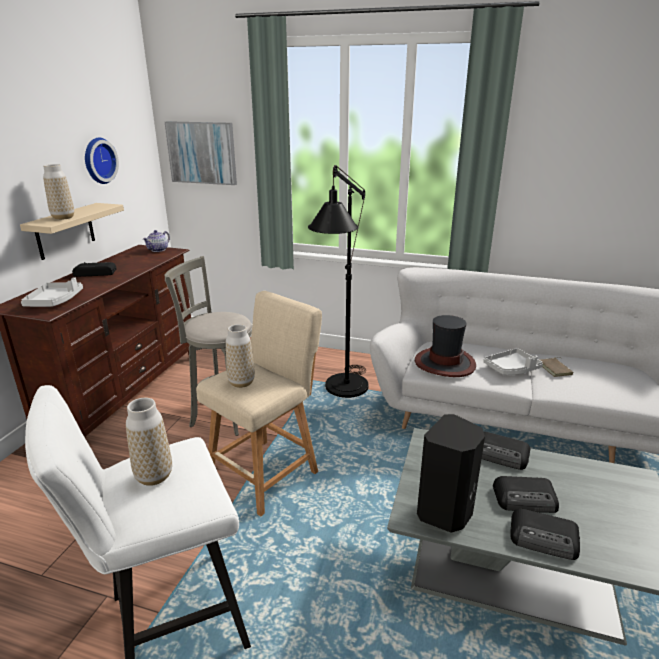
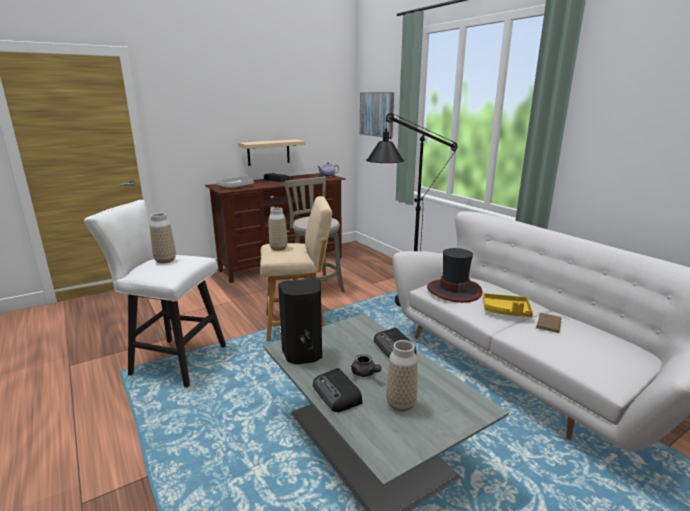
camera: 40 degrees right, 5 degrees down
(63, 217) = (261, 142): vase -> vase (400, 404)
(98, 160) = (302, 113): wall clock -> none
(512, 368) = (506, 311): grey tray -> yellow tray
(526, 499) = (365, 373): radio -> grey teapot

